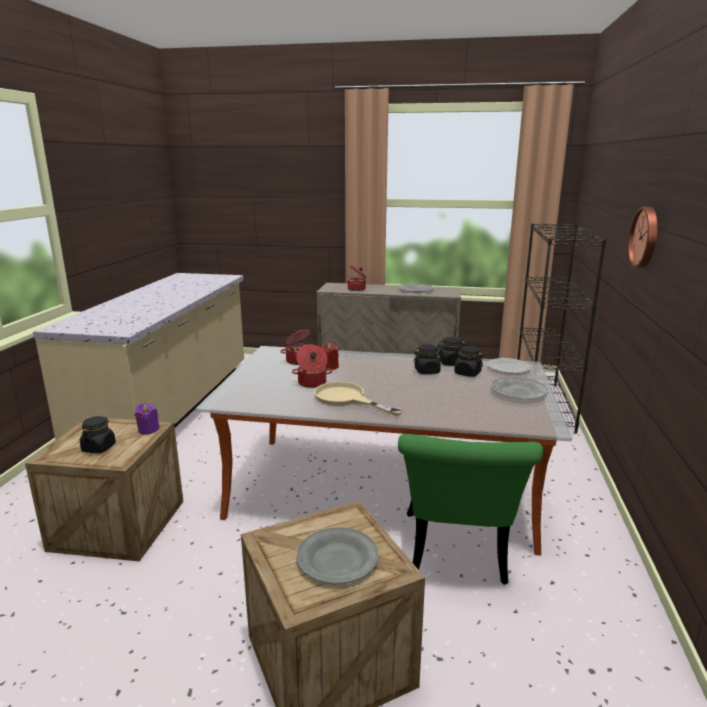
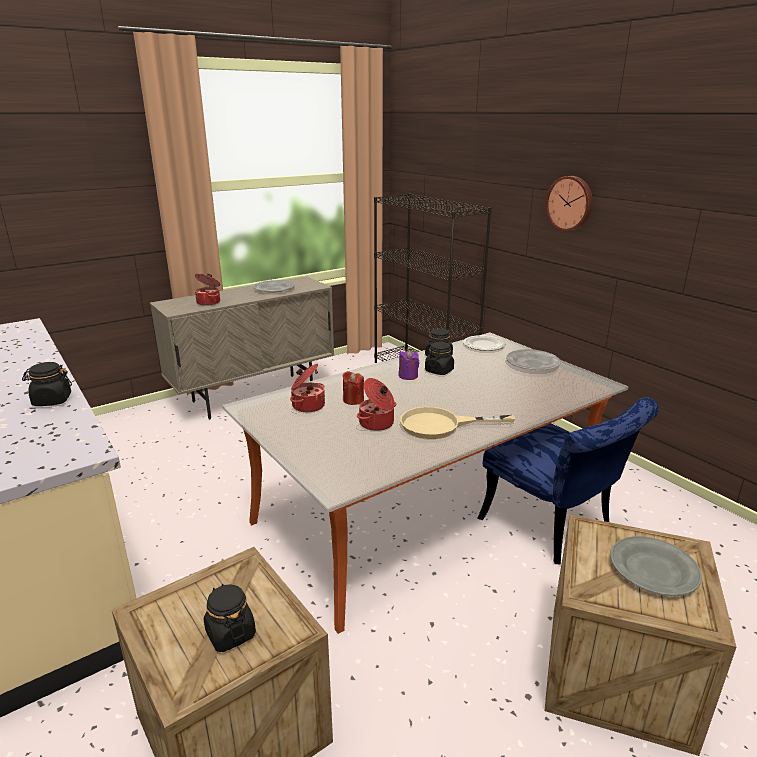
camera: 45 degrees left, 5 degrees up
(148, 430) = (244, 573): purple candle -> purple candle (408, 376)
(456, 555) = (554, 529): green chair -> blue chair
(467, 373) = (469, 361): black jar -> black jar (52, 400)

